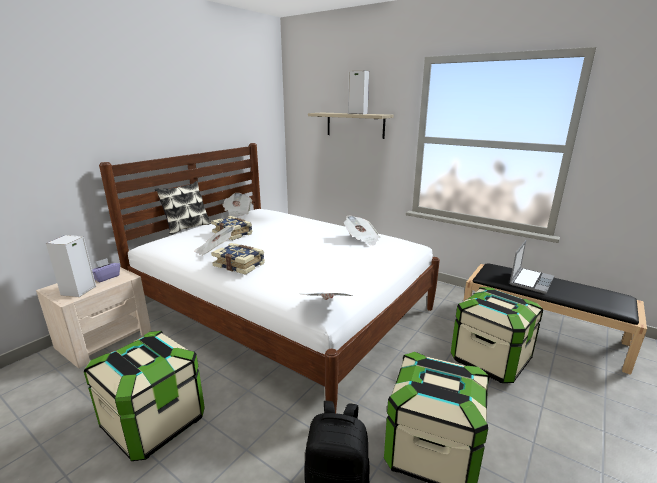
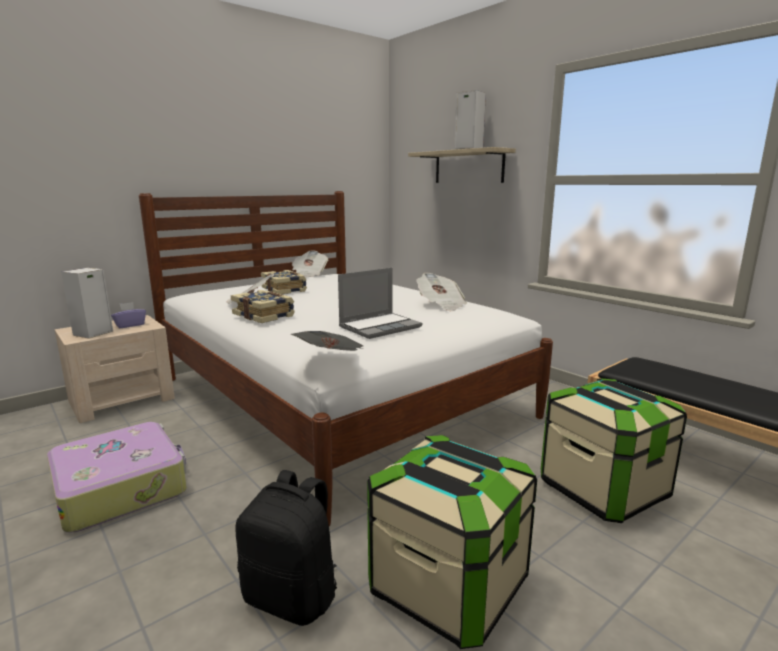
camera: 15 degrees right, 5 degrees down
(154, 422) = (121, 487): storage box -> suitcase
(187, 228) = (240, 284): pillow -> none
(530, 281) = (691, 381): laptop -> laptop (380, 327)

